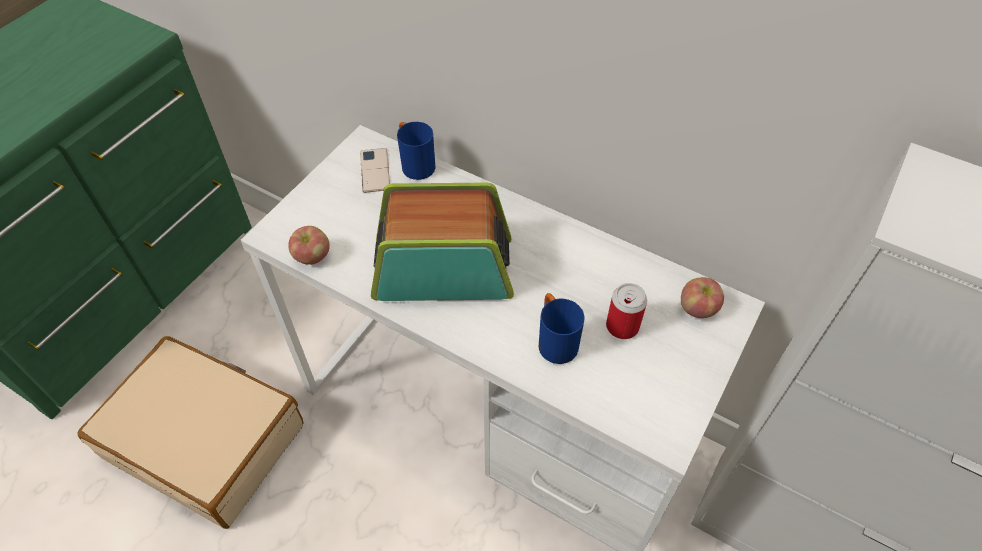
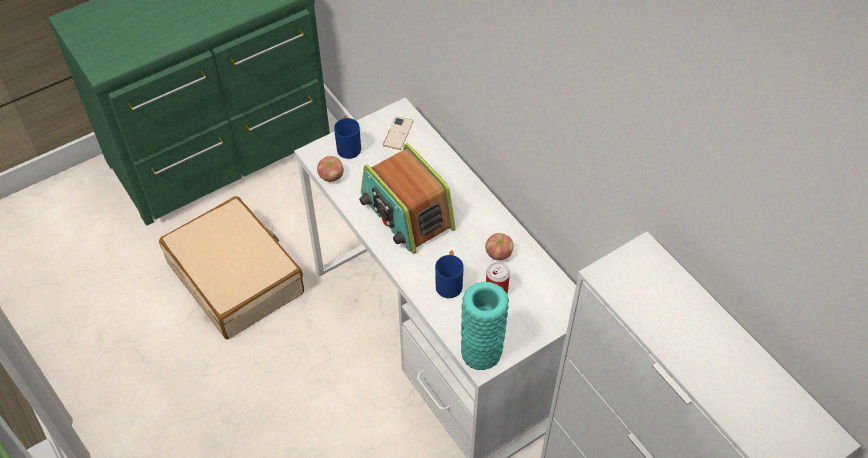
camera: 25 degrees right, 0 degrees up
(415, 164) = (426, 138): blue mug -> blue mug (348, 146)
(443, 268) = (406, 213): radio -> radio turned 150 degrees counterclockwise
(656, 421) = (481, 351): none -> turquoise vase
(697, 308) = (552, 298): apple -> apple (498, 254)

